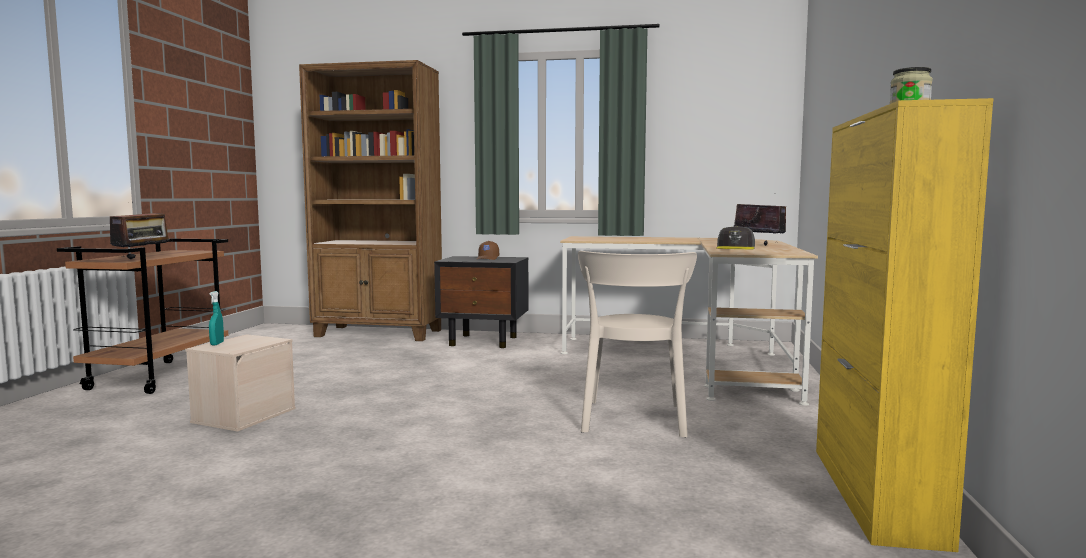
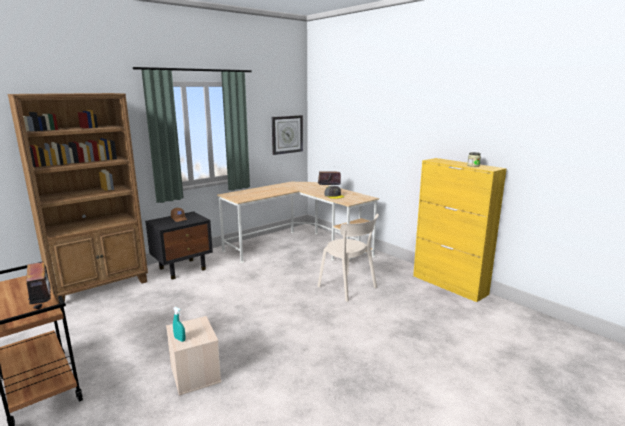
camera: 50 degrees left, 10 degrees up
(745, 146) = (287, 134): none -> wall clock

